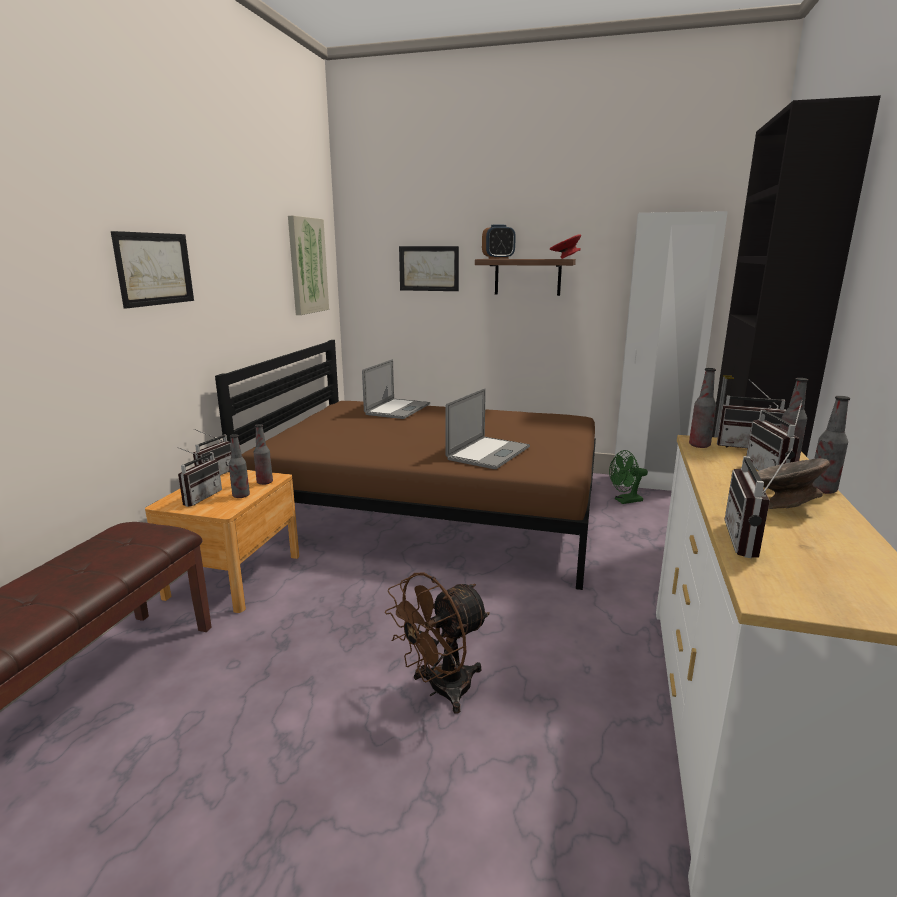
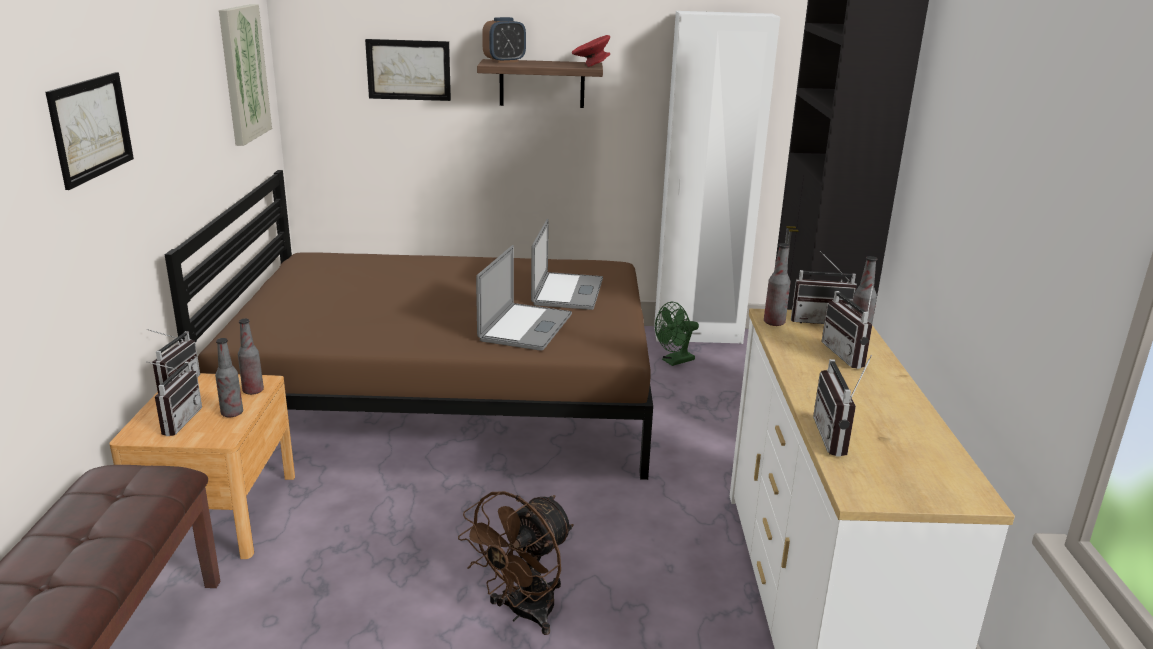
camera: 15 degrees left, 5 degrees up
(398, 409) = (385, 265): laptop -> laptop (568, 291)
(781, 504) = (859, 392): grey bowl -> none
(822, 490) = (892, 372): bottle -> none

